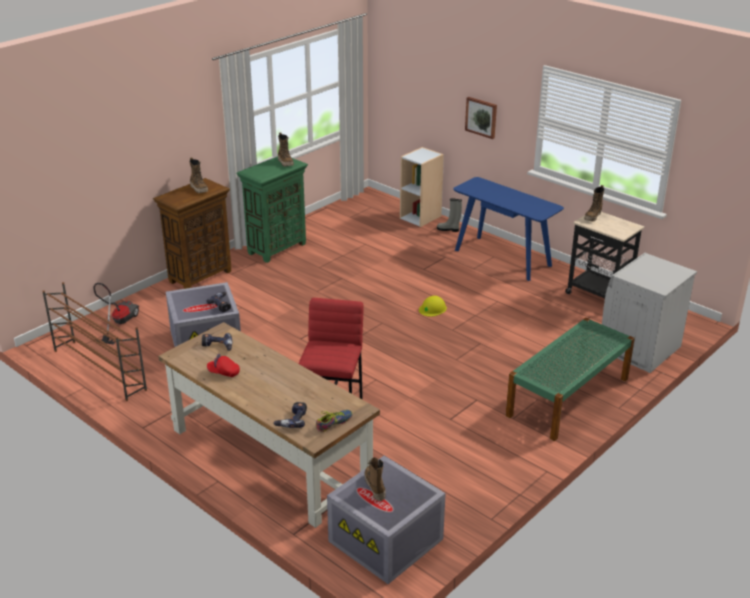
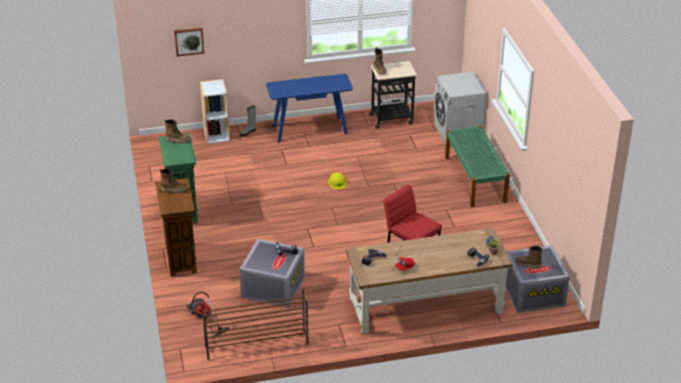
camera: 55 degrees left, 5 degrees up
(481, 117) = (255, 39): picture -> picture (189, 41)

